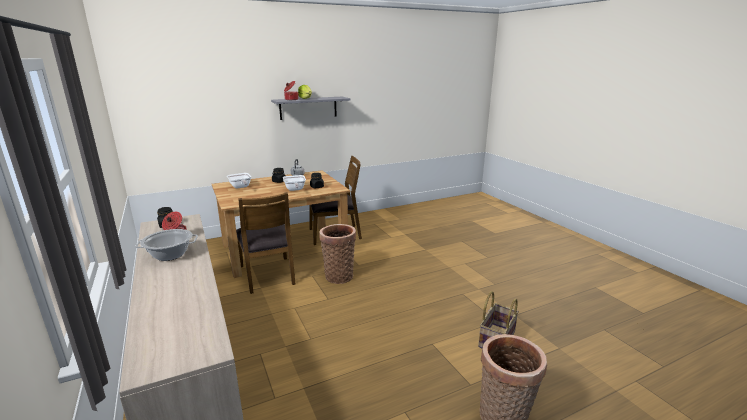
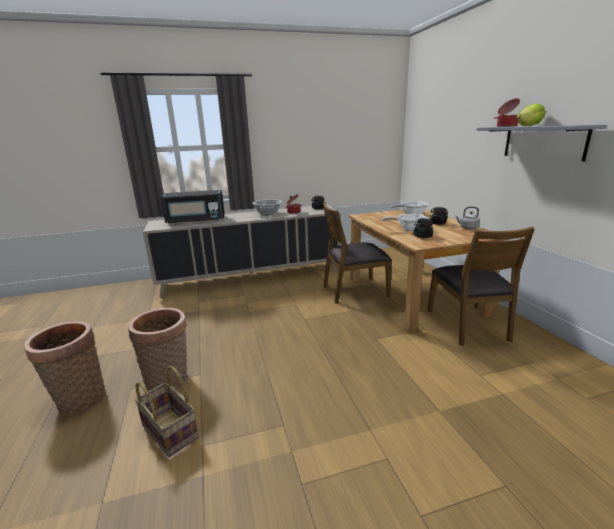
camera: 100 degrees right, 0 degrees up
(178, 313) = (196, 221): none -> black microwave
(339, 275) = (350, 325): basket -> basket (169, 381)

